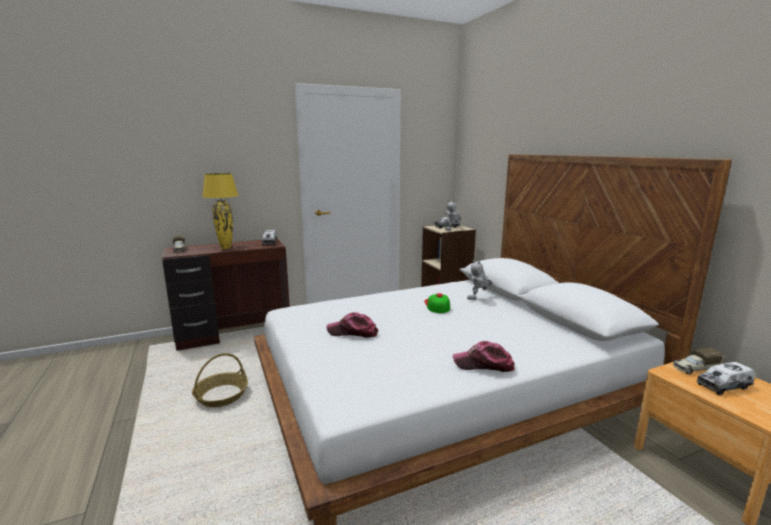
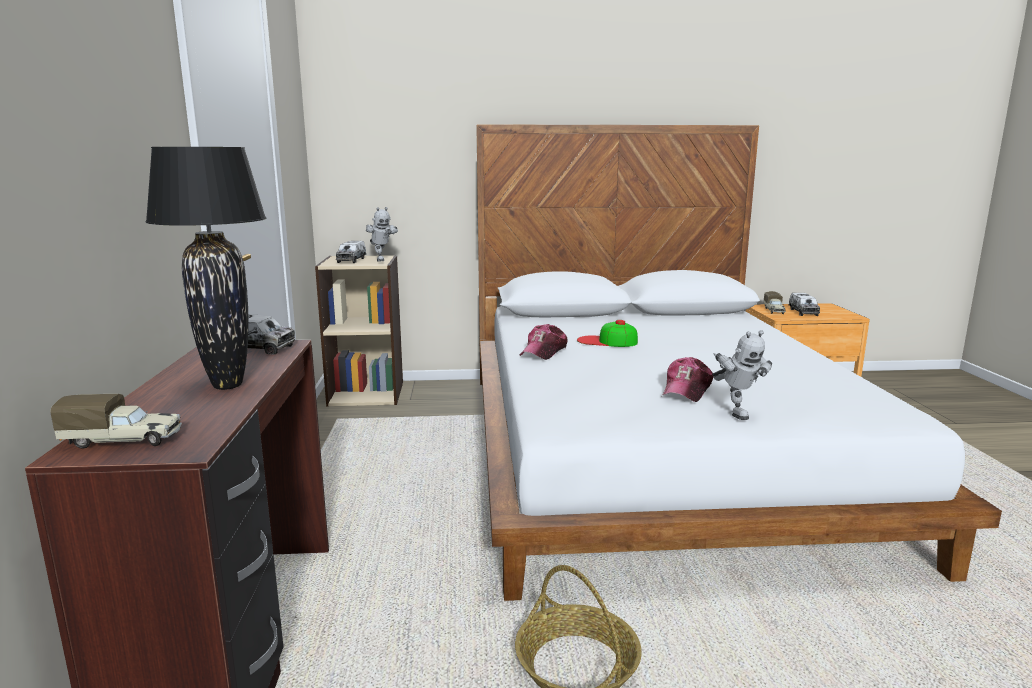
camera: 70 degrees left, 0 degrees up
(226, 248) = (227, 385): yellow table lamp -> black table lamp
(479, 298) = (590, 325): toy robot -> toy robot (735, 412)
(483, 364) = (792, 351): cap -> cap (544, 351)

